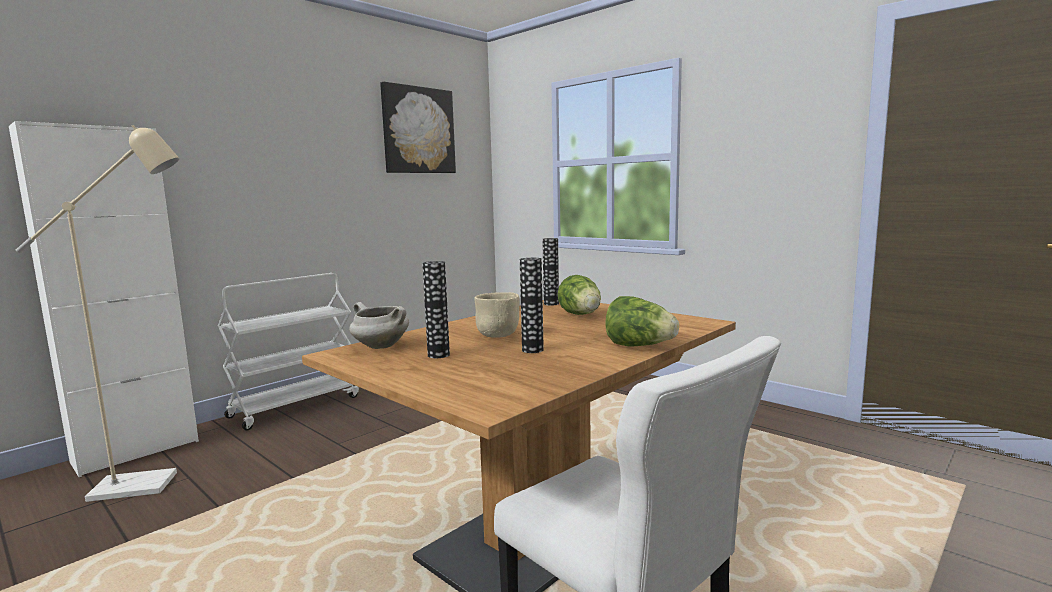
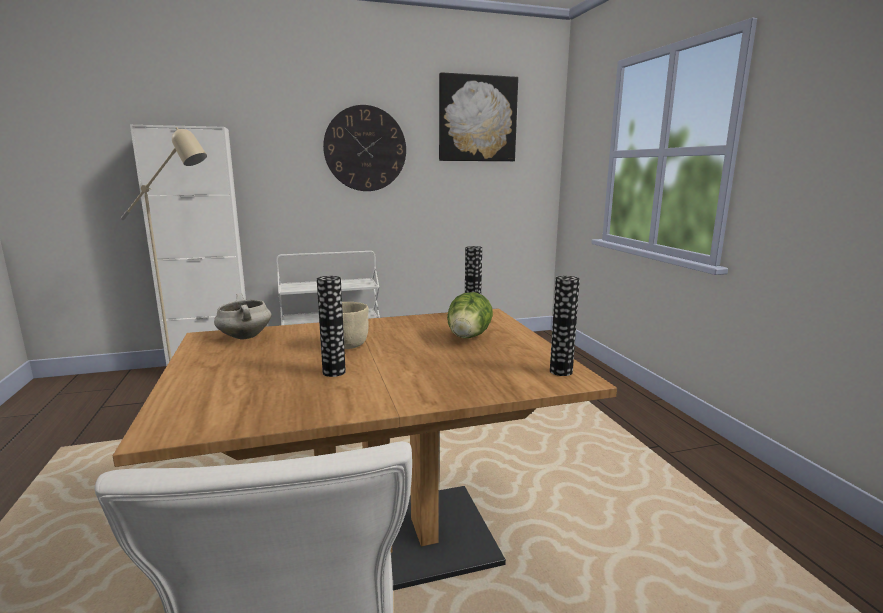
camera: 30 degrees right, 5 degrees up
(310, 159) = (365, 149): none -> wall clock
(438, 355) = (259, 357): vase -> vase (561, 371)
(639, 346) = (432, 395): lettuce -> none

